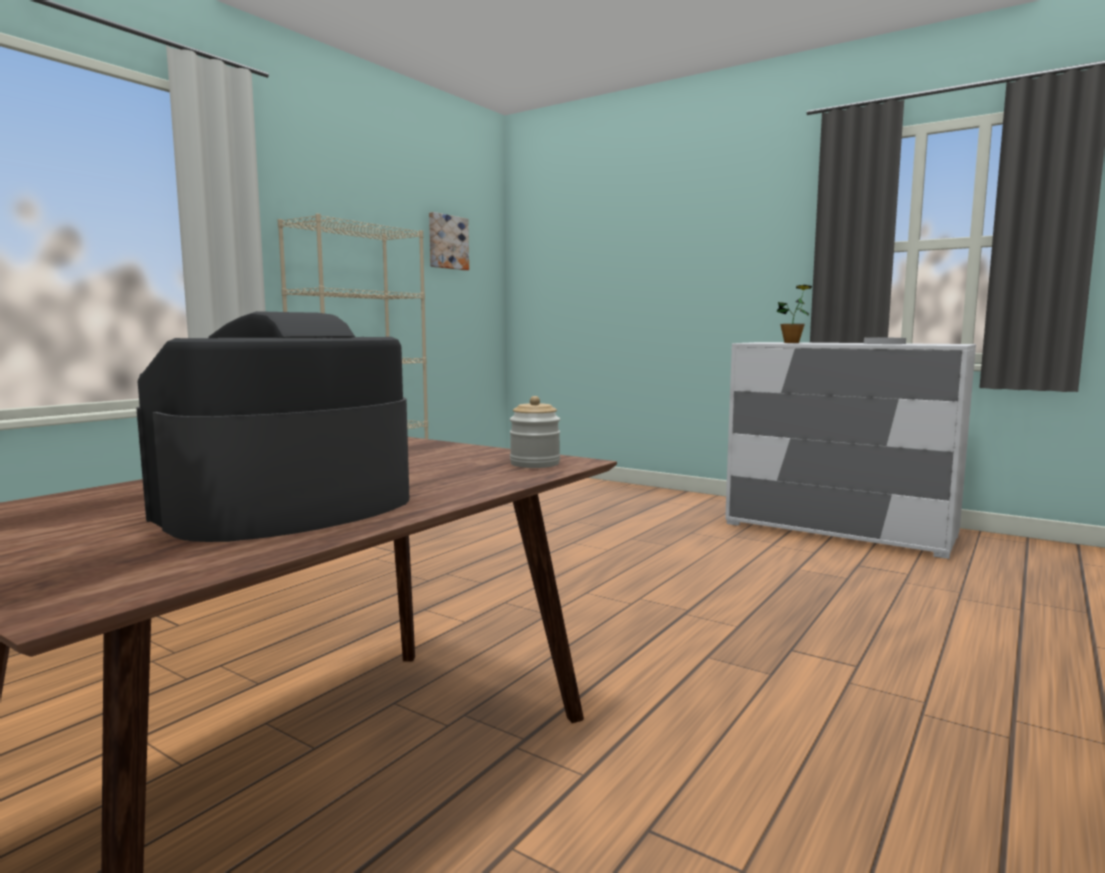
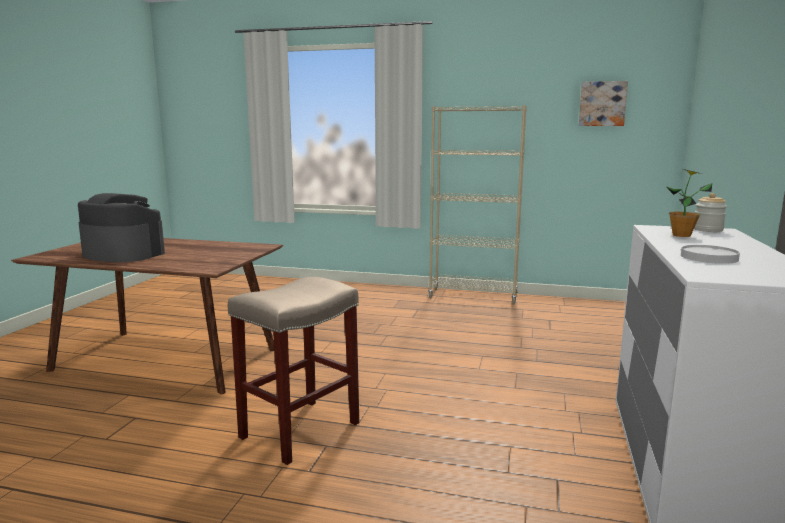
camera: 70 degrees right, 5 degrees up
(535, 464) = (205, 265): jar -> jar (708, 230)
(747, 662) = (299, 431): none -> beige stool

